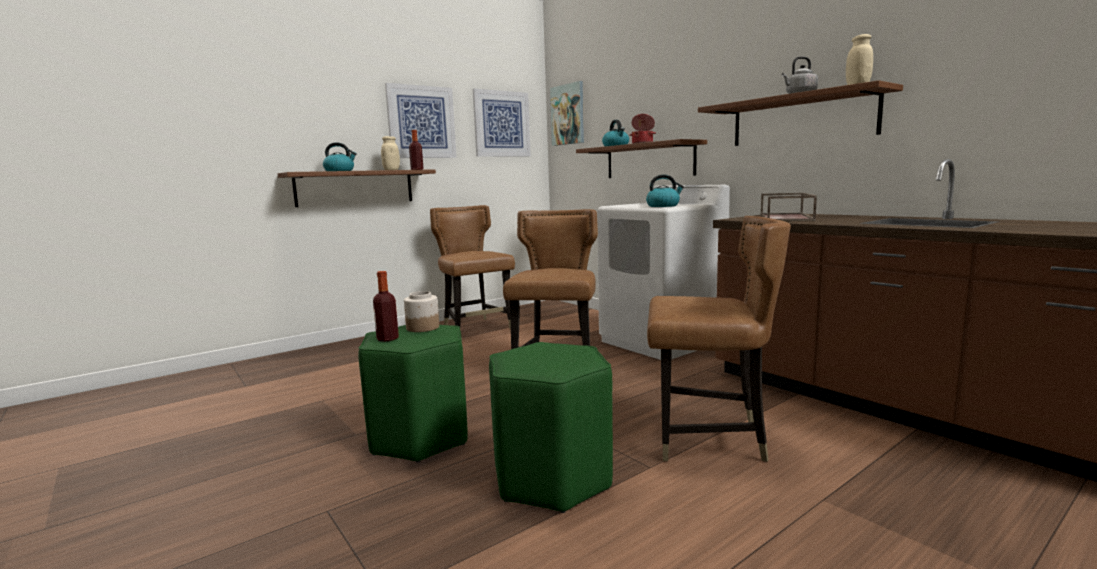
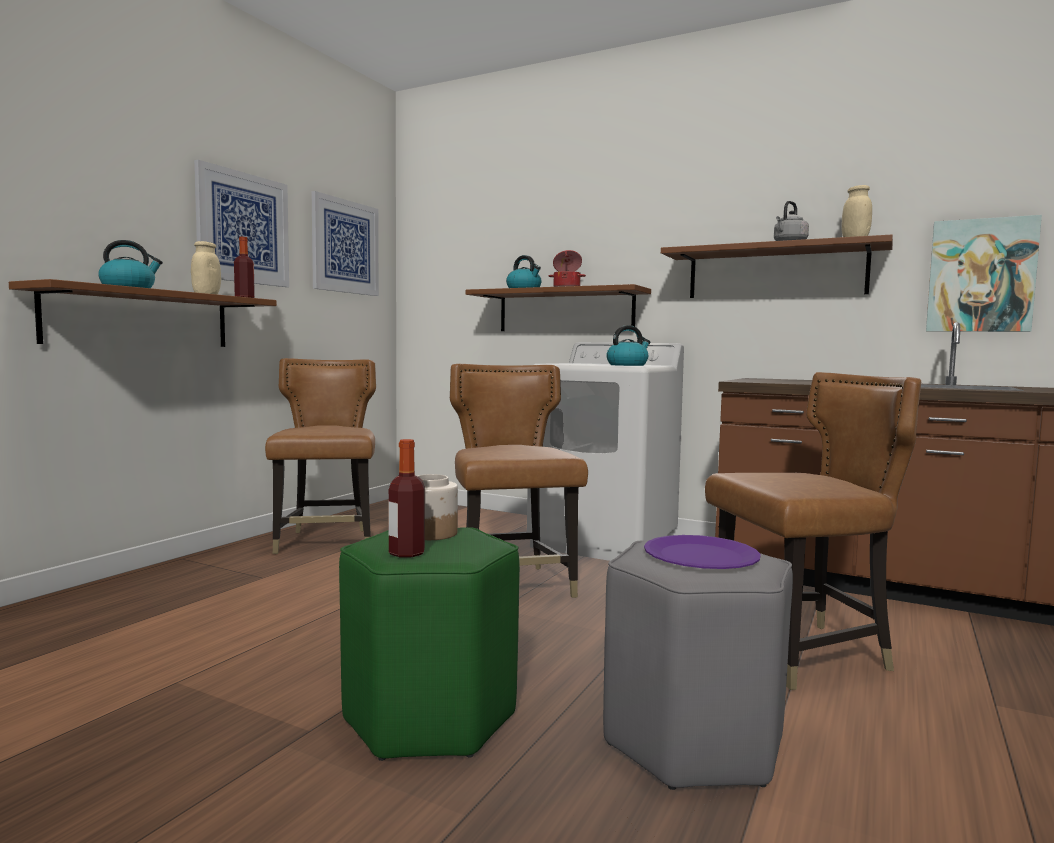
camera: 25 degrees left, 5 degrees down
(475, 328) = (327, 542): brown chair -> brown chair turned 45 degrees clockwise
(551, 355) = (701, 556): none -> purple plate
(551, 479) = (693, 742): green stool -> grey stool
(568, 114) = (434, 244): picture -> picture (980, 276)
(787, 217) = (790, 381): brown tray -> none

